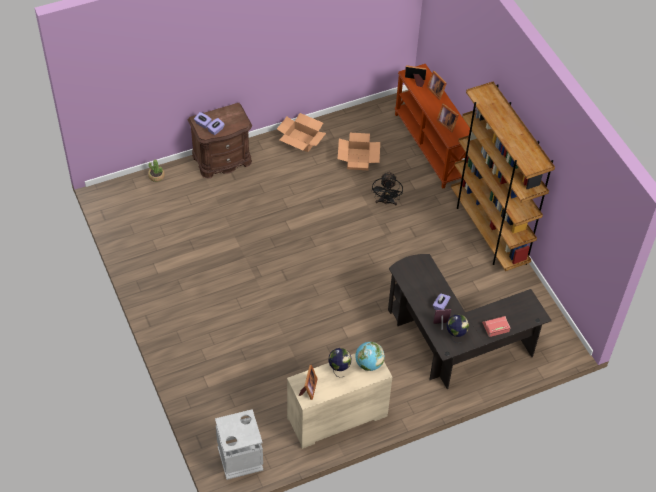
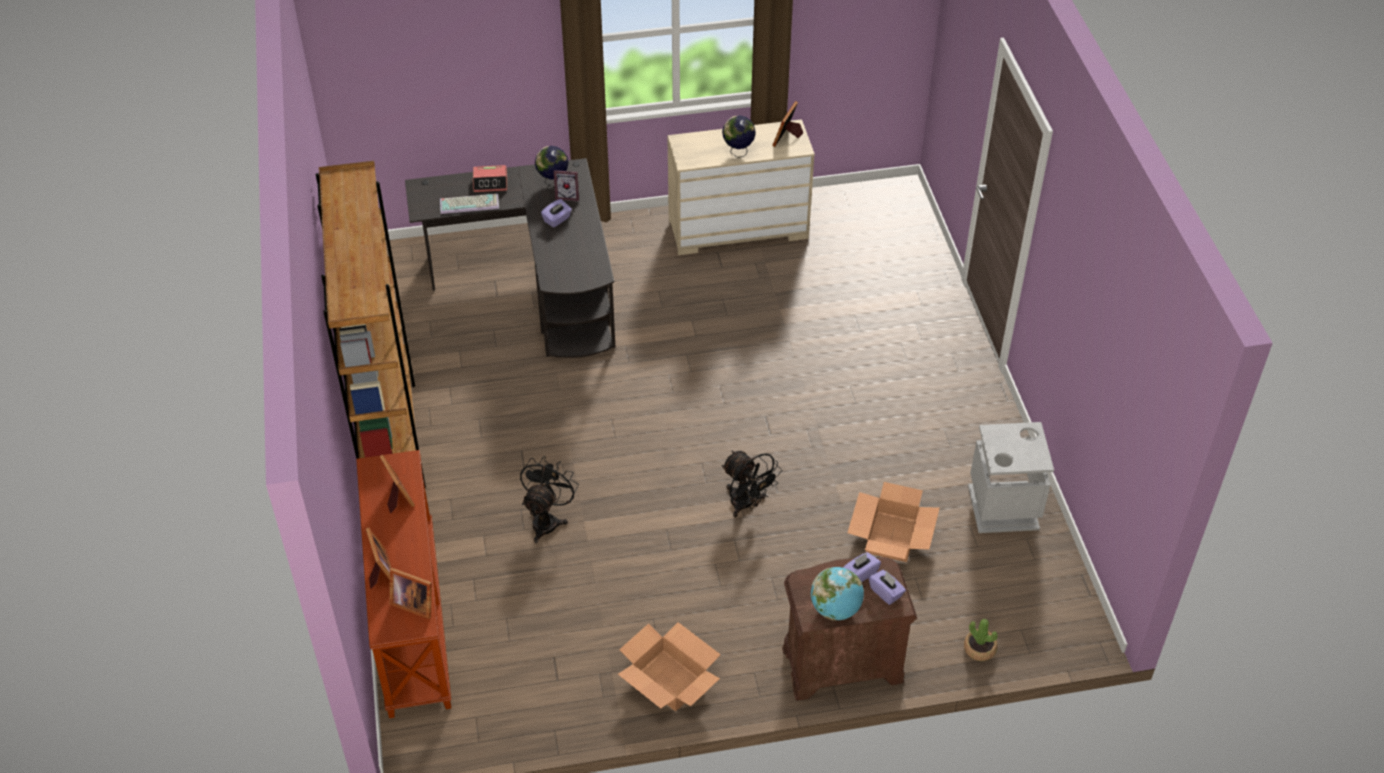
camera: 165 degrees left, 5 degrees down
(240, 459) = (882, 206): grey trash can -> grey trash can (1003, 507)
(285, 227) = (747, 505): none -> black fan
(358, 159) = (567, 616): cardboard box -> cardboard box (891, 536)
(369, 364) = (694, 151): globe -> globe (835, 609)
(500, 308) = (470, 203): none -> keyboard

